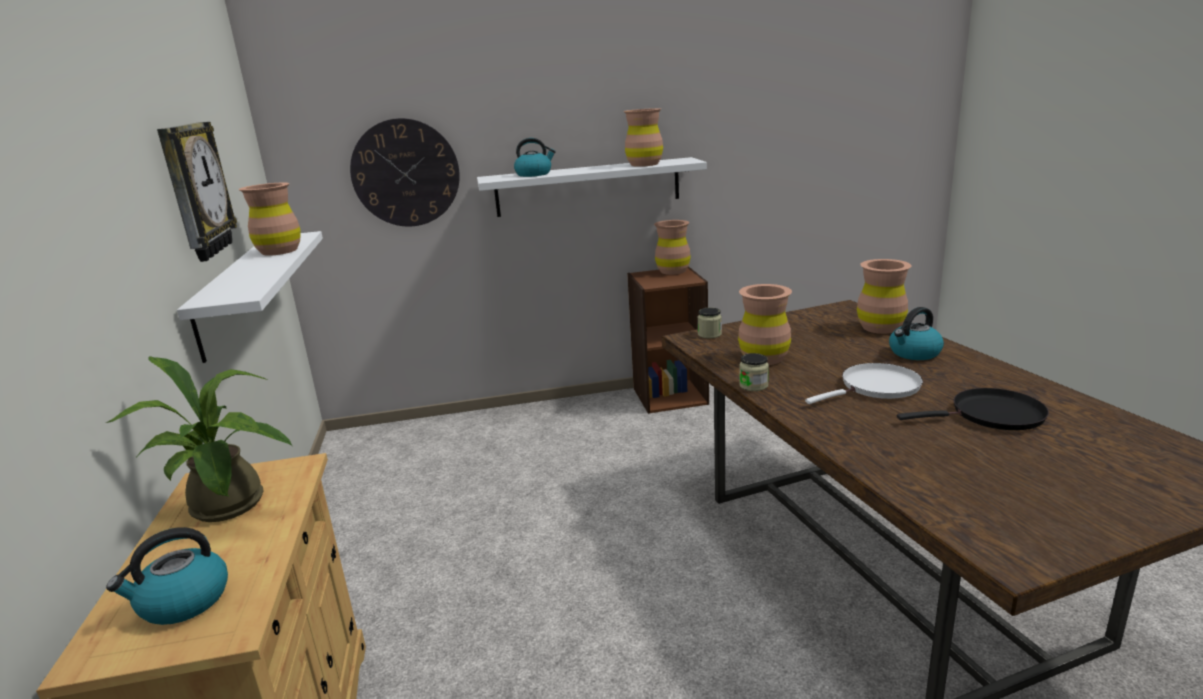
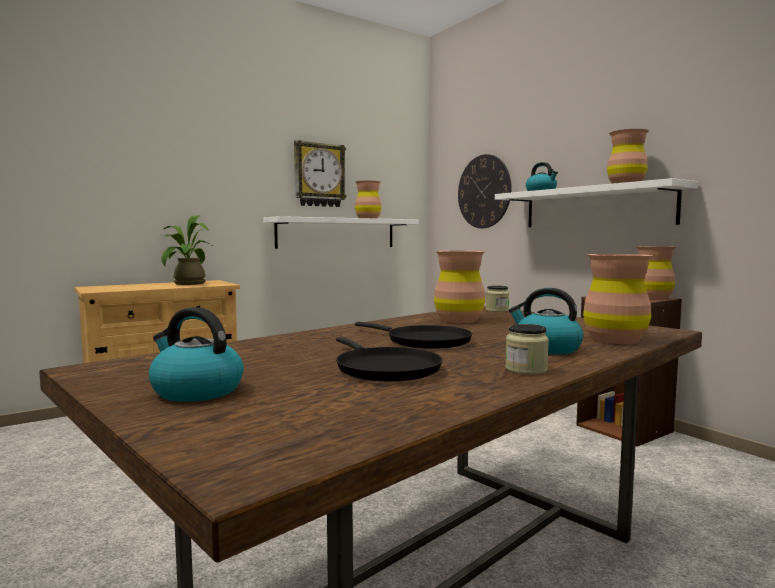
camera: 65 degrees right, 15 degrees down
(183, 602) = (117, 287): kettle -> kettle (196, 391)
(753, 385) = (392, 321): jar -> jar (526, 369)
(876, 387) = (424, 341): white frying pan -> black frying pan

